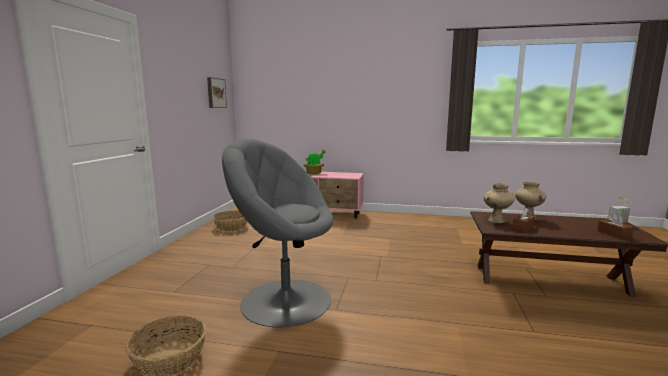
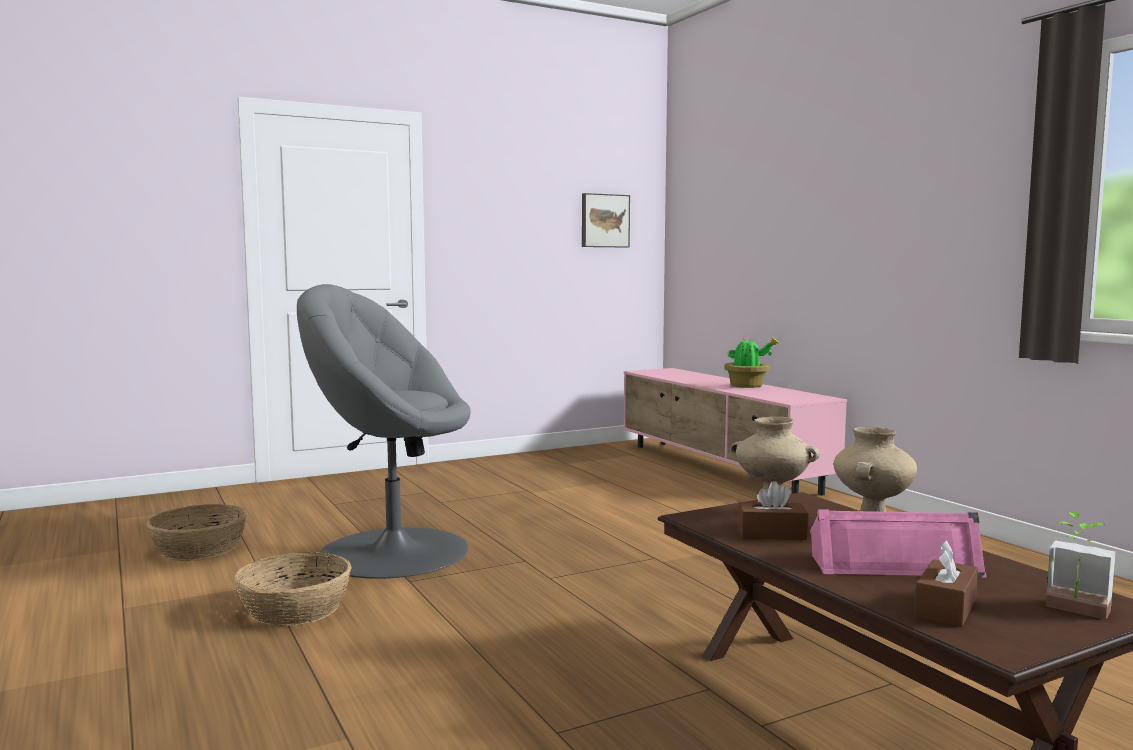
camera: 50 degrees right, 5 degrees down
(231, 227) = (562, 461): basket -> basket (294, 609)
(285, 300) = (391, 551): grey armchair -> grey armchair turned 60 degrees counterclockwise
(566, 226) = (893, 563): none -> pink speaker

